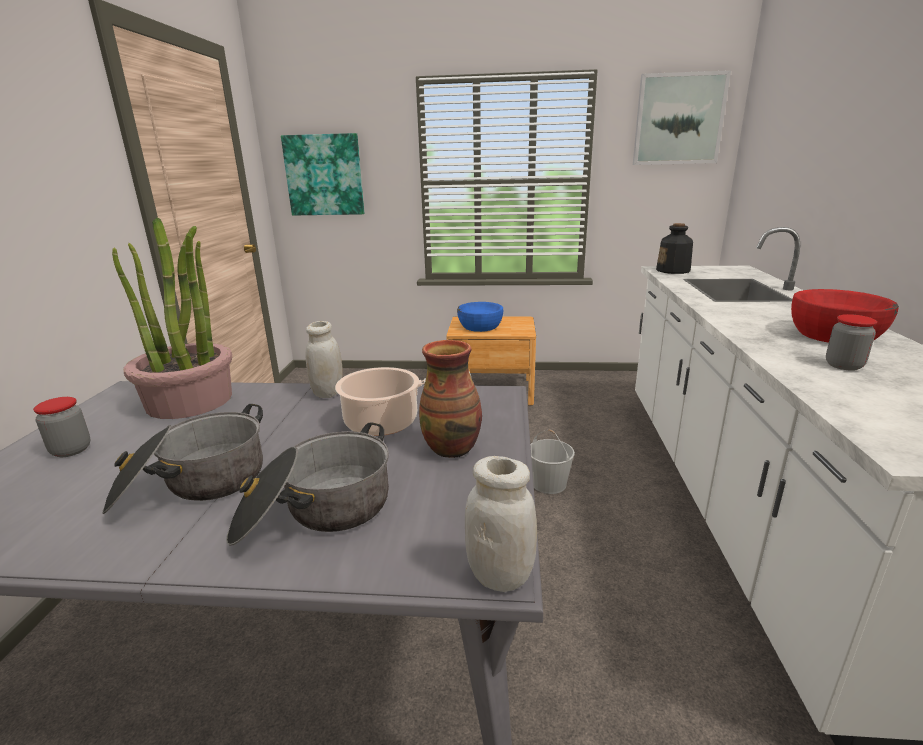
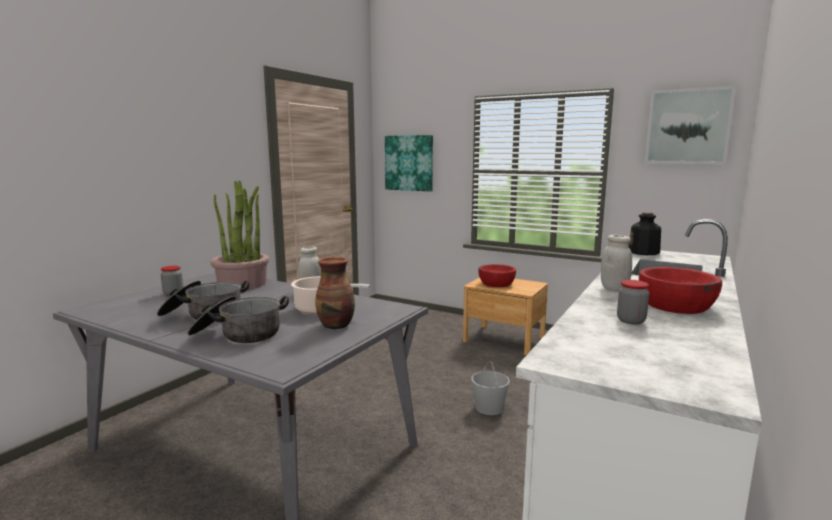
camera: 25 degrees right, 10 degrees down
(480, 326) = (496, 283): blue bowl -> red bowl
(500, 575) = (282, 372): white jar -> white jar (614, 288)

